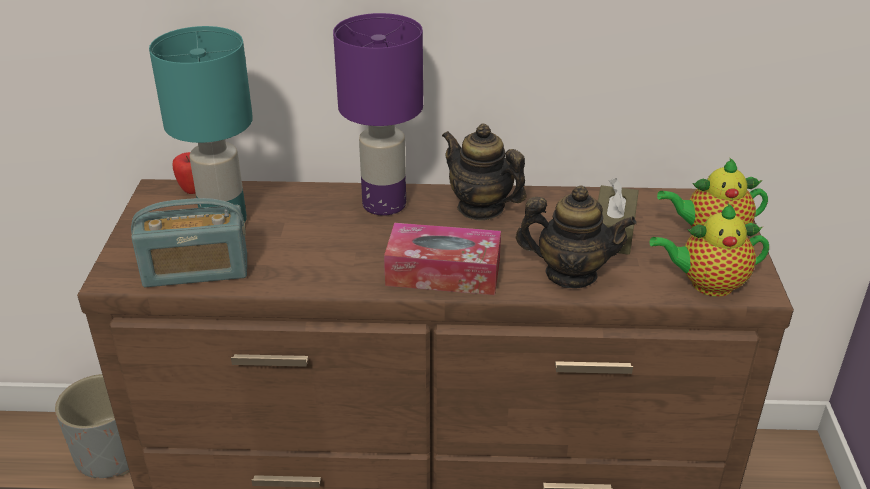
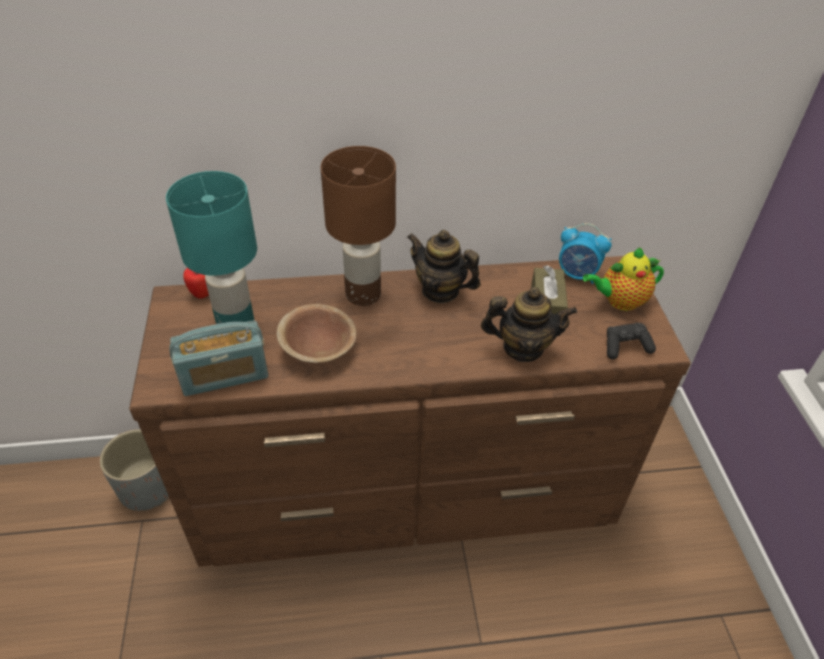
camera: 10 degrees left, 10 degrees up
(315, 253) = (318, 347): none -> brown bowl
(384, 204) = (363, 294): purple table lamp -> brown table lamp
(443, 273) = (425, 356): tissue box -> none
(660, 204) = (577, 275): none -> alarm clock
(707, 284) = (625, 347): teapot -> black game controller

